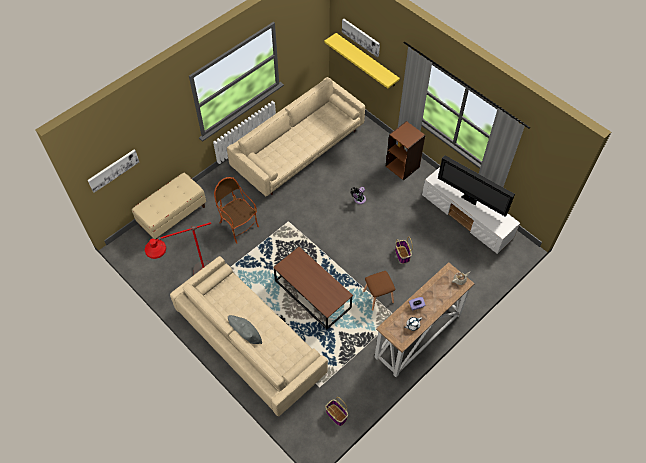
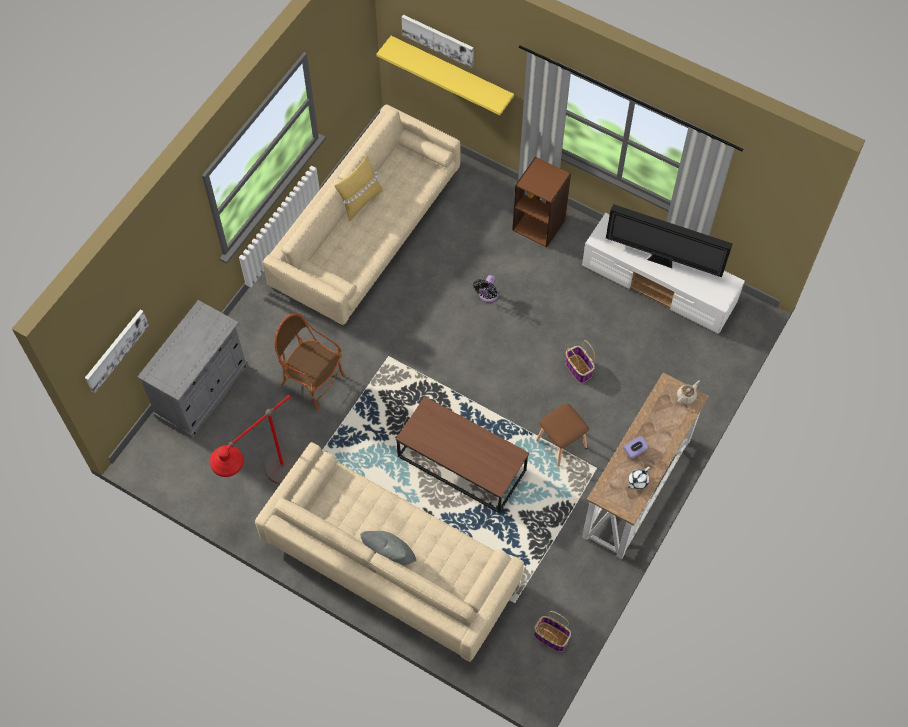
camera: 15 degrees left, 5 degrees up
(172, 216) = (202, 391): beige bench -> grey cabinet
(296, 128) = (360, 201): none -> yellow pillow

